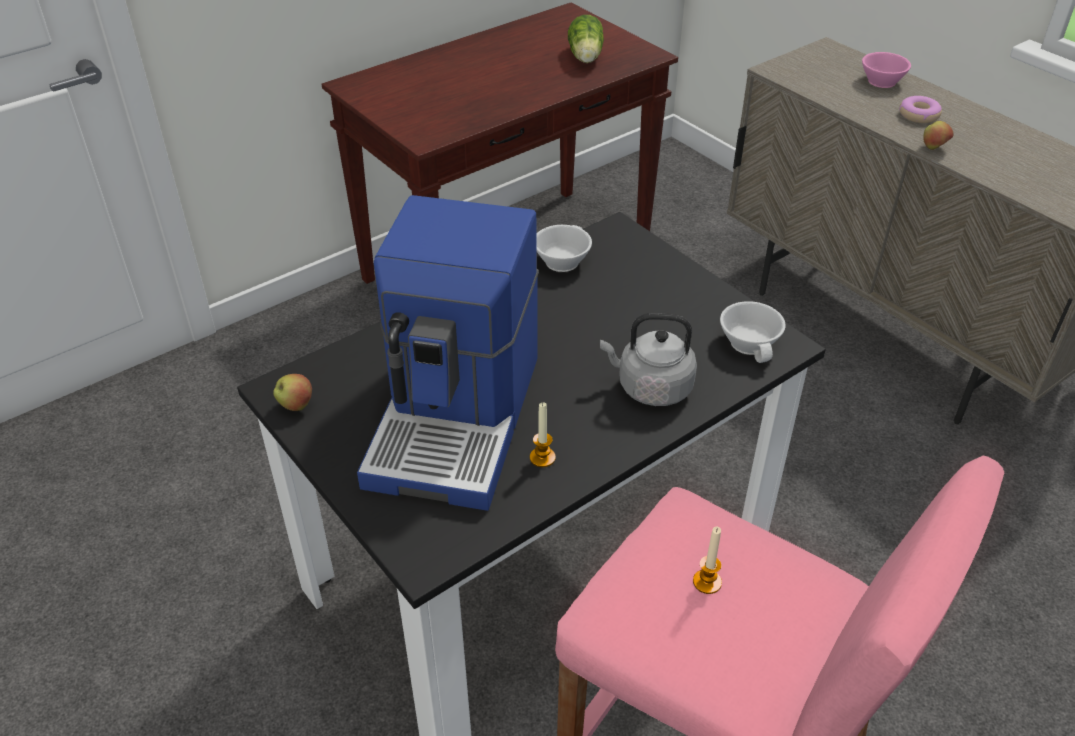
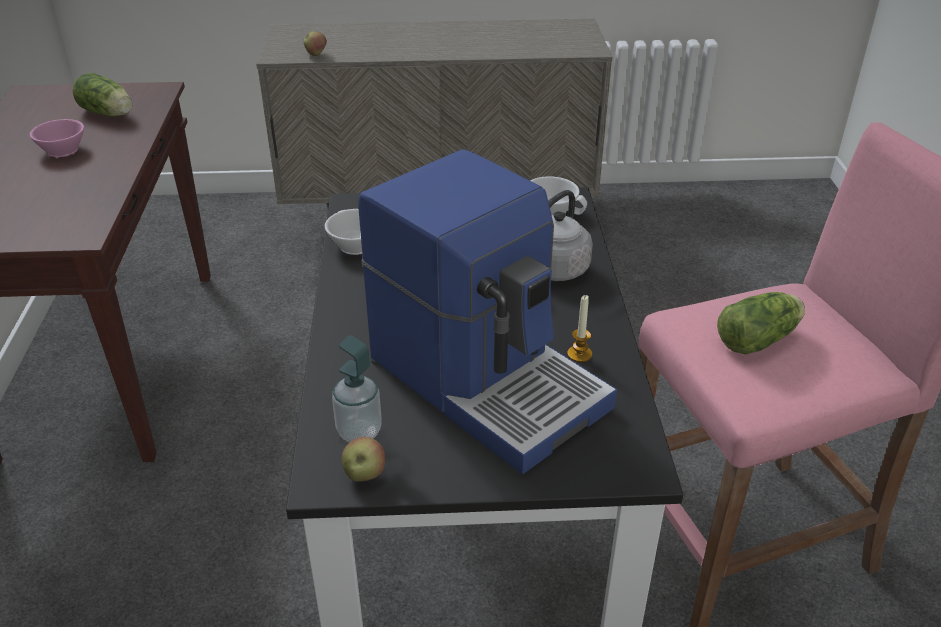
camera: 55 degrees left, 5 degrees down
(339, 380) = (359, 432): none -> soap dispenser
(707, 582) = (760, 339): candle -> lettuce
(881, 80) = (353, 33): pink cup -> pink cup (61, 149)
(918, 115) = (411, 41): donut -> none
(934, 148) = (453, 53): apple -> apple (316, 55)

